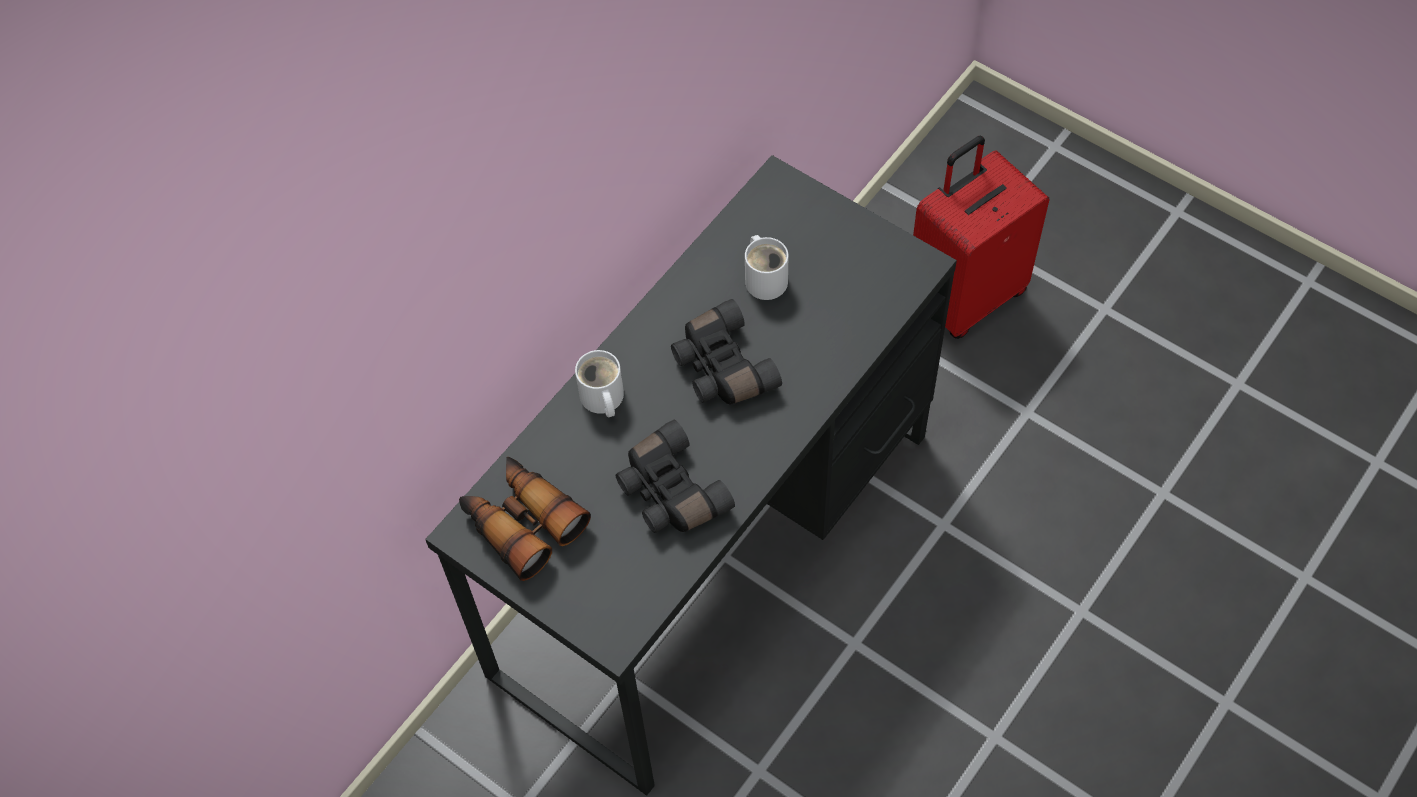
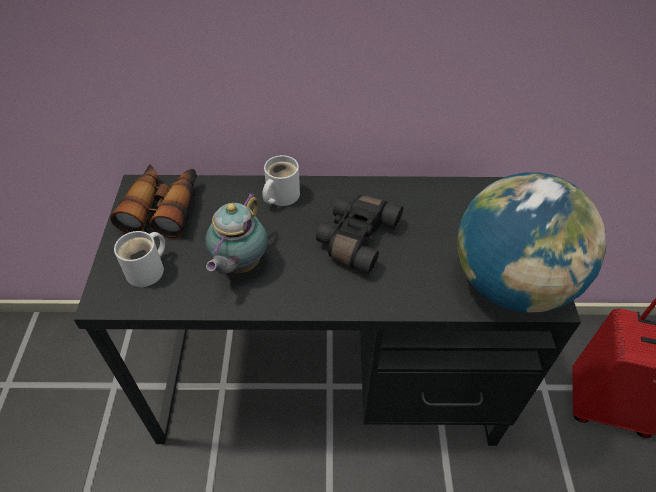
camera: 50 degrees right, 10 degrees down
(669, 492) = (239, 265): black binoculars -> teapot
(766, 278) = (444, 223): white mug -> white mug (149, 270)
(878, 279) = (510, 283): none -> globe

